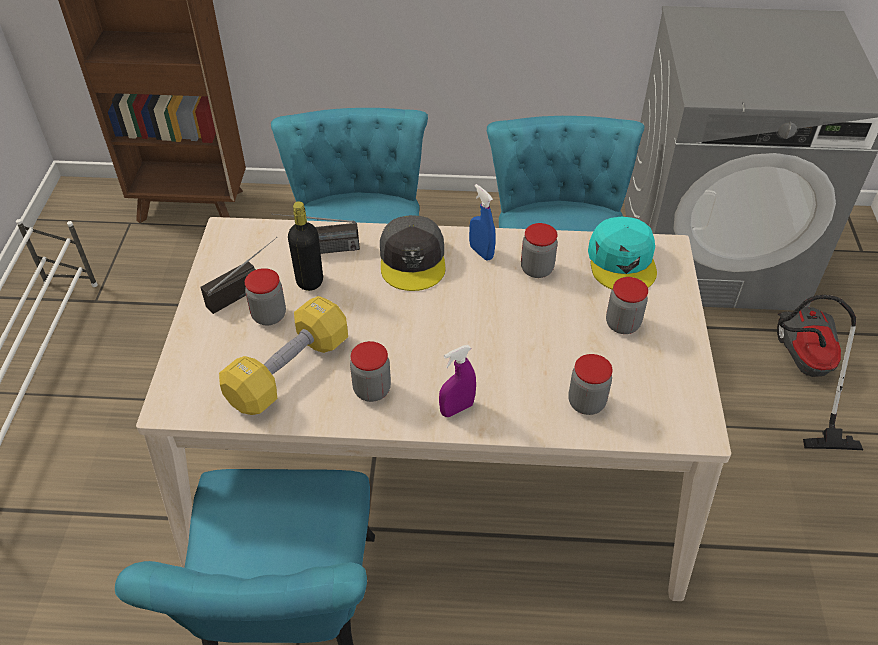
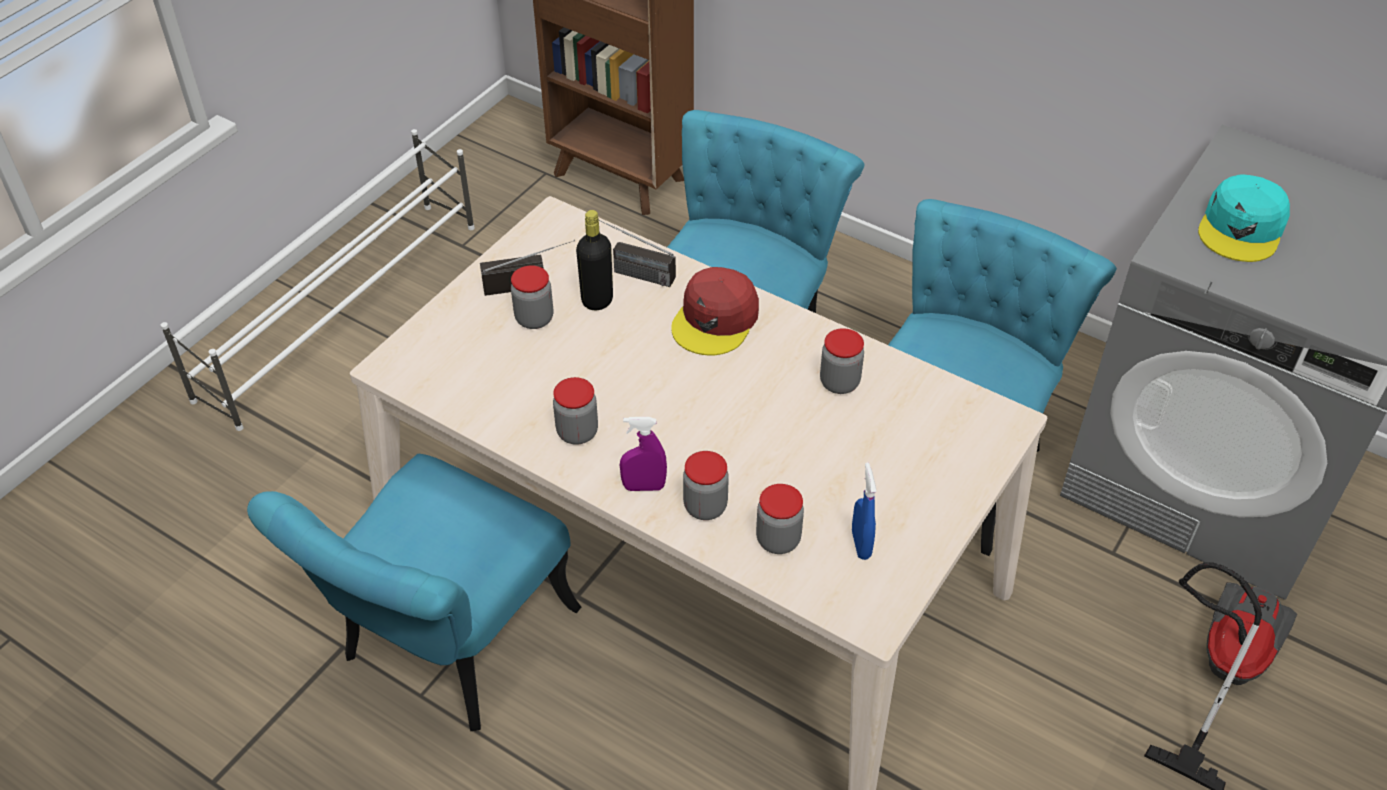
camera: 30 degrees right, 0 degrees up
(289, 371) = (514, 380): yellow dumbbell -> none
(413, 260) = (716, 320): grey cap -> red cap
(481, 252) = (794, 340): blue spray bottle -> blue spray bottle (861, 544)
(622, 261) = (943, 413): turquoise cap -> turquoise cap (1242, 228)
(622, 324) = (885, 479): jar -> jar (705, 507)

